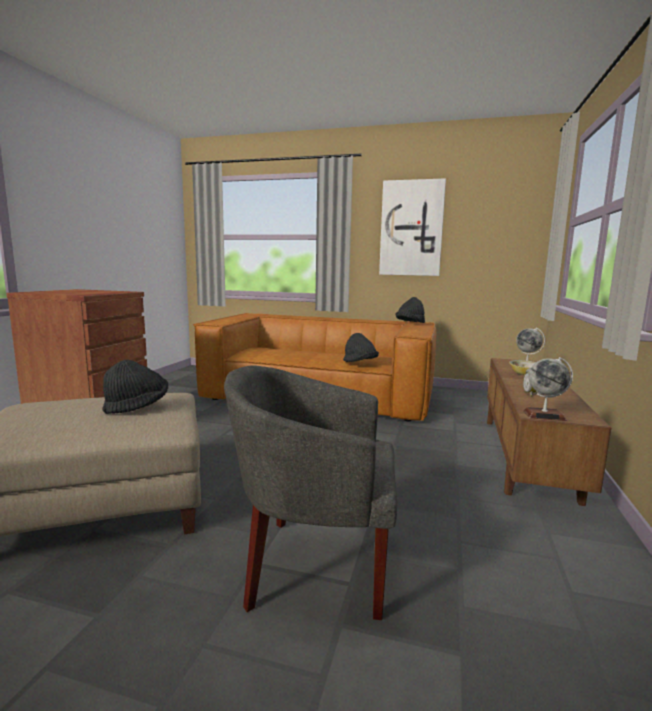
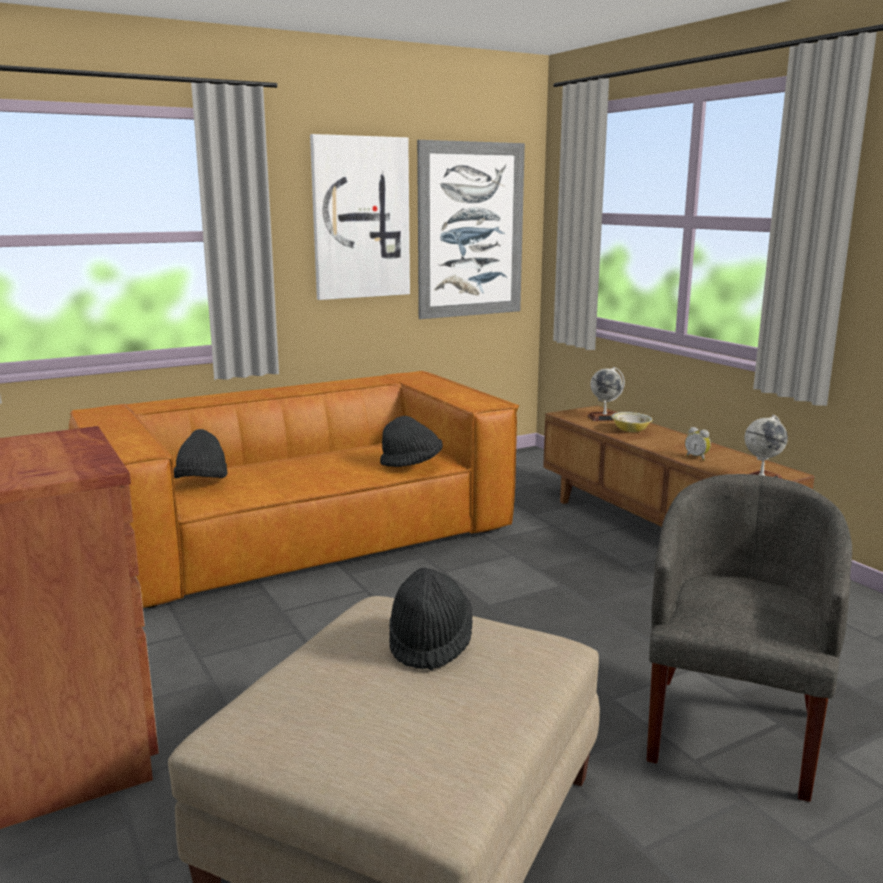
camera: 45 degrees left, 5 degrees up
(313, 565) = (732, 729): grey armchair -> grey armchair turned 150 degrees clockwise
(410, 323) = (408, 380): black hat -> black hat (202, 482)
(492, 237) = (471, 230): none -> picture

